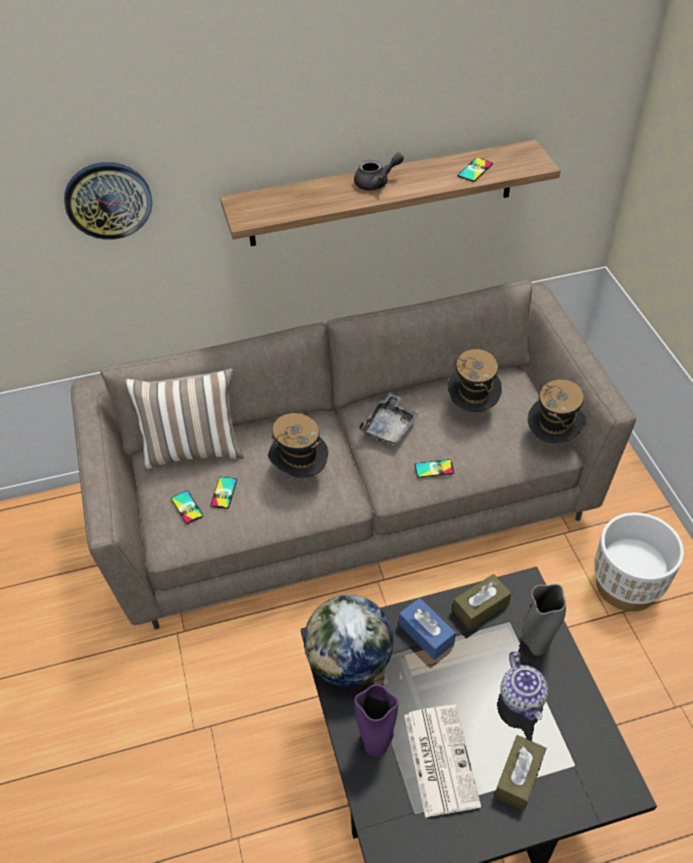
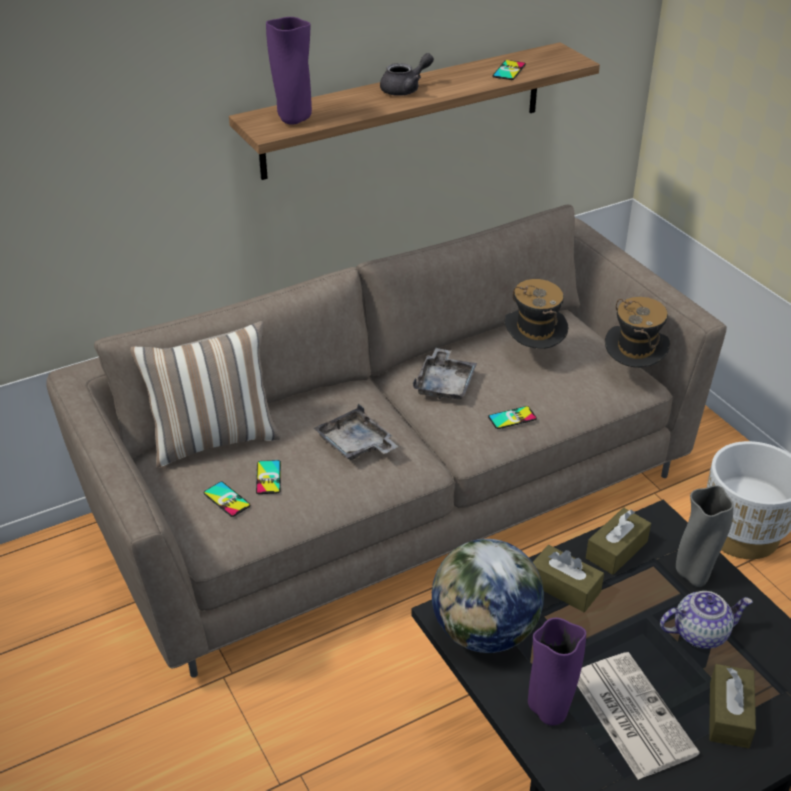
camera: 15 degrees left, 10 degrees down
(108, 200) = (100, 122): wall clock -> none
(269, 208) = (293, 120): none -> purple vase
(300, 474) = (355, 445): hat -> grey tray
(426, 634) = (564, 587): blue tissue box -> brown tissue box
(522, 698) = (700, 632): teapot -> teapot turned 75 degrees counterclockwise

